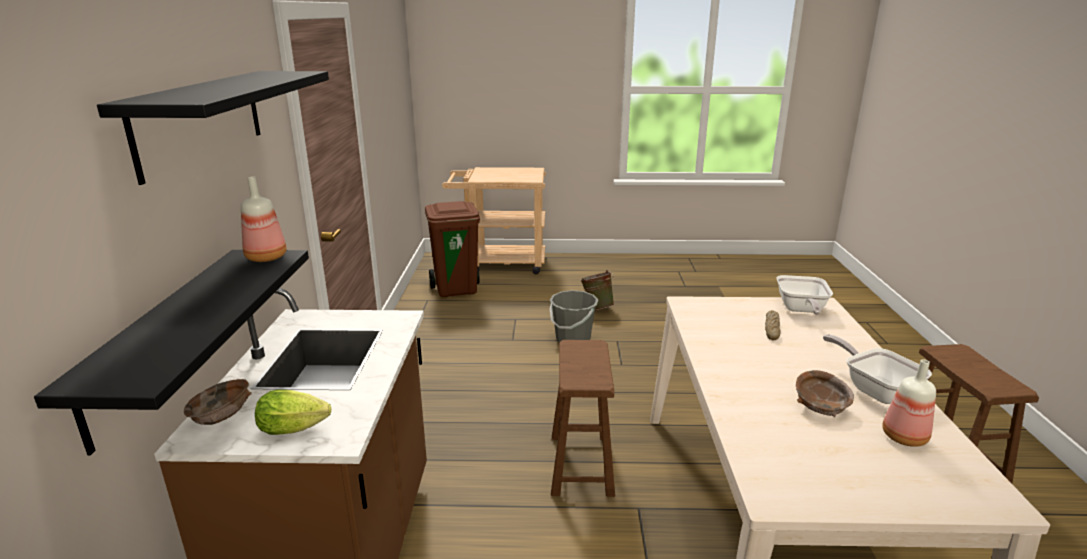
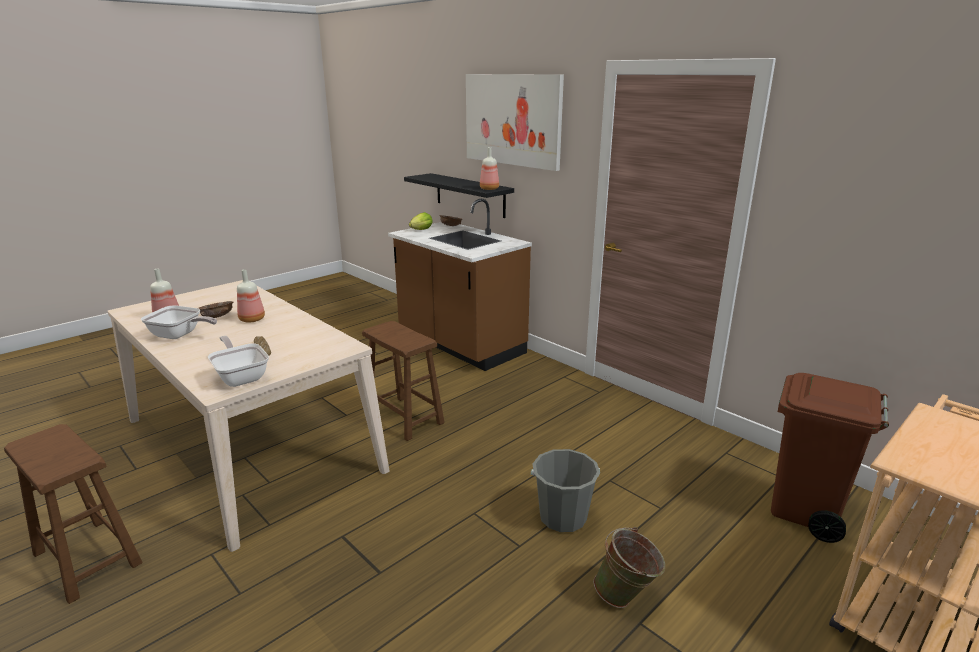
camera: 135 degrees right, 0 degrees up
(201, 120) = (512, 120): black shelf -> picture
(770, 382) = (252, 319): none -> bottle

